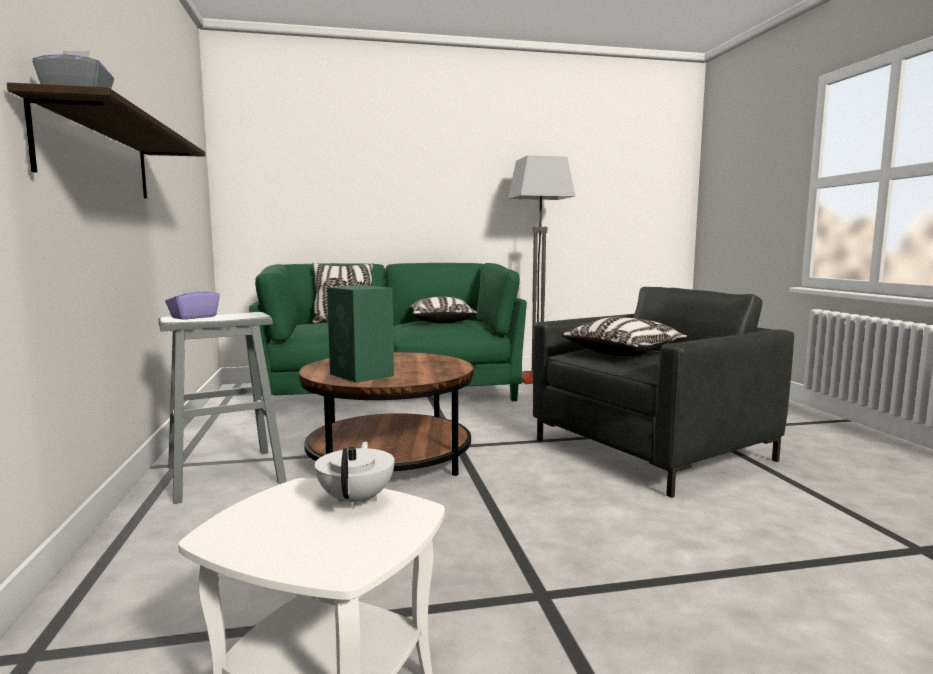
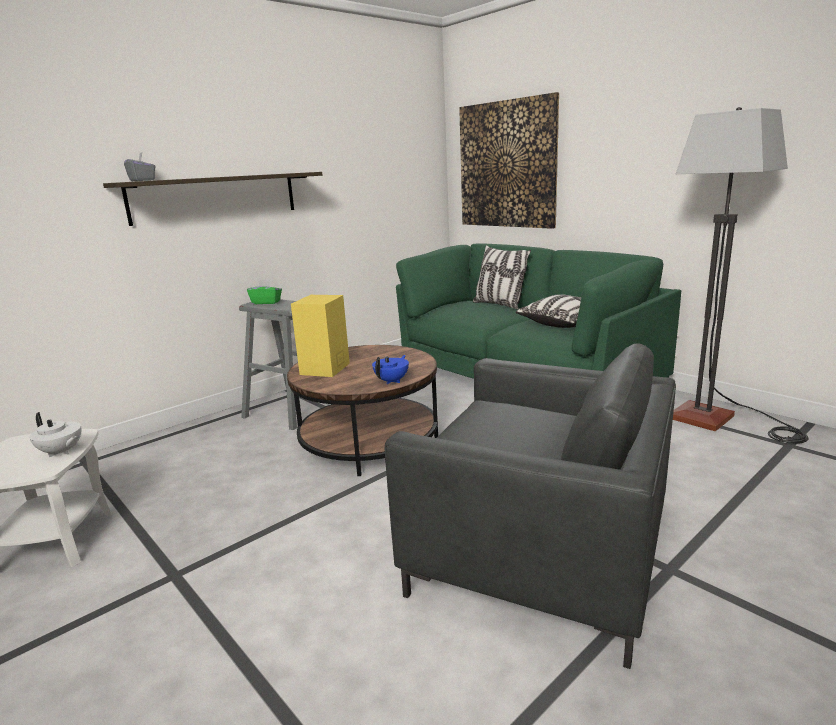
camera: 60 degrees right, 10 degrees up
(193, 317) = (266, 302): purple tissue box -> green tissue box
(303, 185) = (507, 165): none -> picture
(357, 500) = (61, 452): white teapot -> white teapot turned 60 degrees clockwise
(362, 375) = (324, 369): green speaker -> yellow speaker
(452, 366) = (392, 381): none -> blue teapot
(623, 352) = (502, 424): pillow -> none

